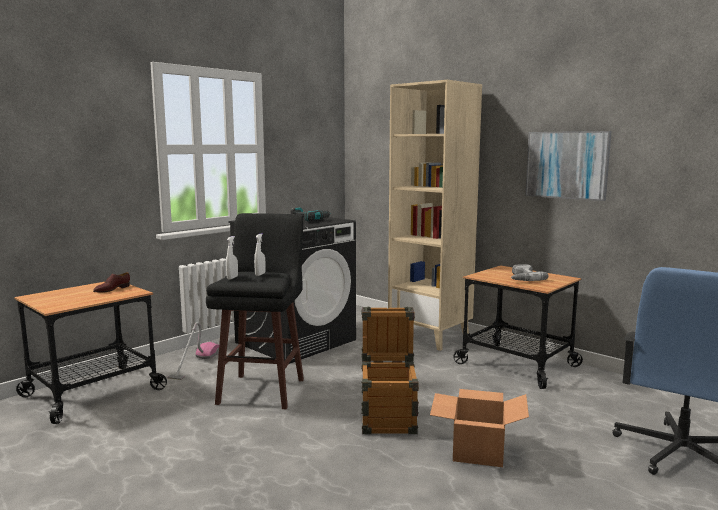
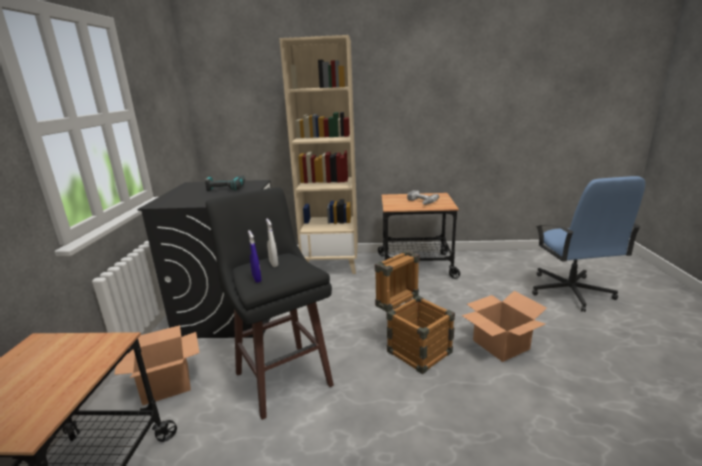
camera: 40 degrees left, 10 degrees up
(112, 289) = (65, 353): brown shoe -> none
(195, 365) = (165, 385): vacuum cleaner -> cardboard box
(232, 278) = (257, 279): white spray bottle -> blue spray bottle
(567, 165) = (428, 108): picture -> none

